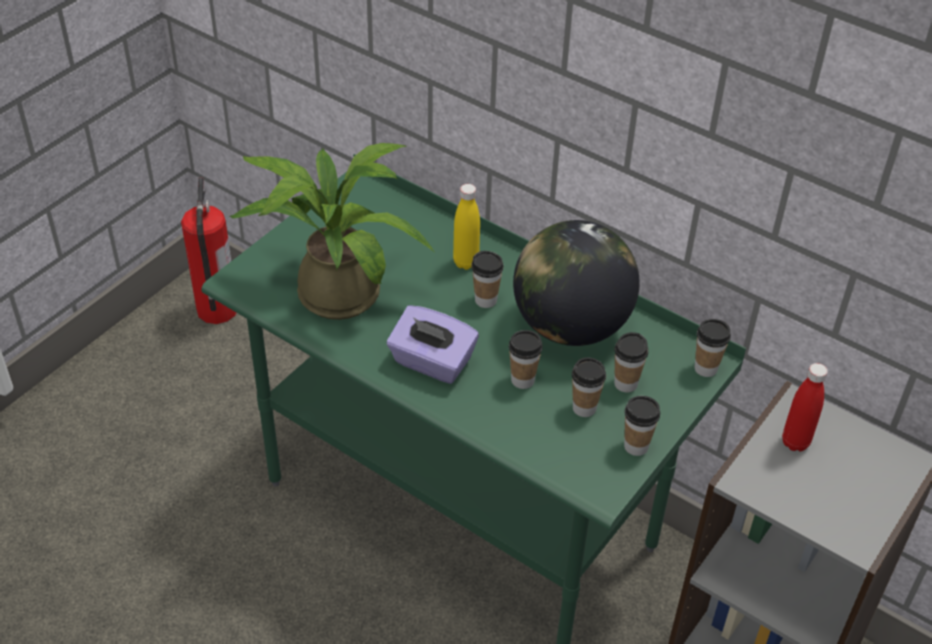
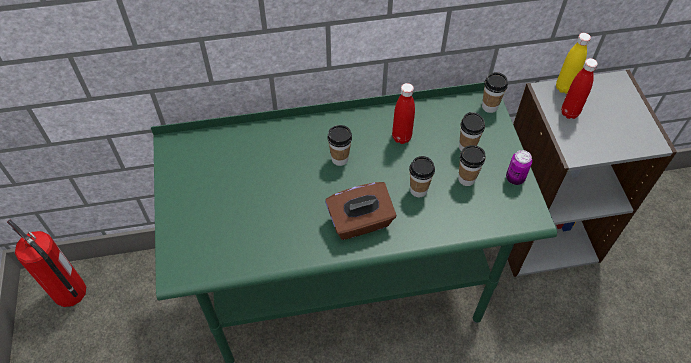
camera: 45 degrees left, 10 degrees up
(332, 288) = (245, 226): potted plant -> none
(431, 362) = (360, 222): purple tissue box -> brown tissue box
(466, 262) = (300, 145): yellow bottle -> yellow bottle (564, 88)
(571, 326) = (401, 137): globe -> red bottle
(636, 446) = (515, 178): cup -> can

